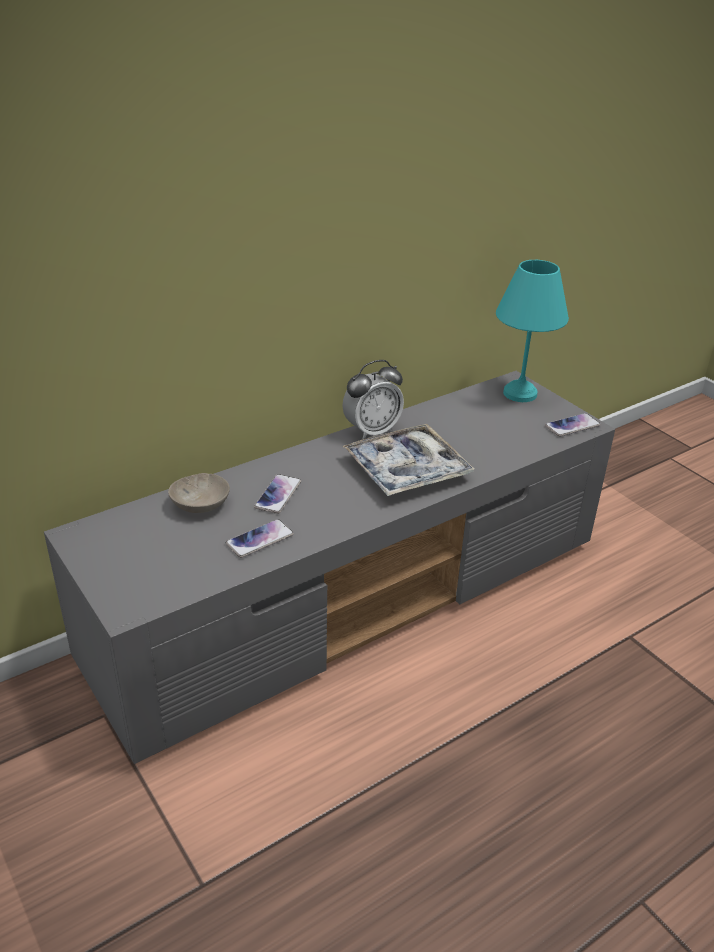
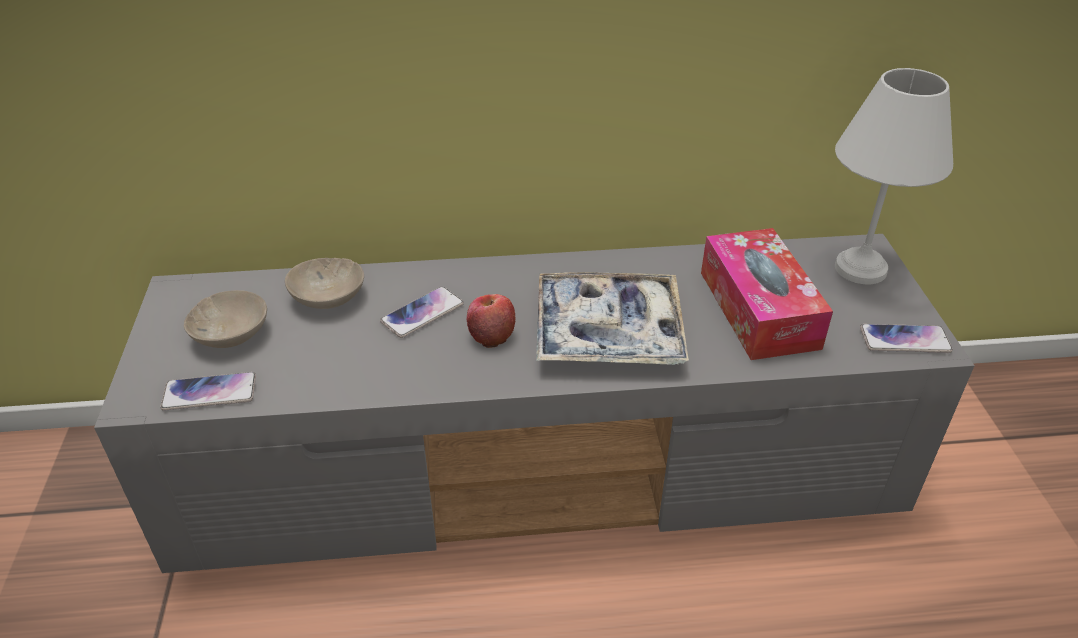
camera: 30 degrees right, 5 degrees up
(154, 549) = (233, 335): none -> beige bowl
(260, 539) = (350, 364): phone -> phone (209, 393)
(336, 493) = (491, 335): none -> apple
(372, 431) = (608, 264): alarm clock -> none
(482, 432) = (758, 309): none -> tissue box
(521, 394) = (862, 270): turquoise table lamp -> white table lamp

